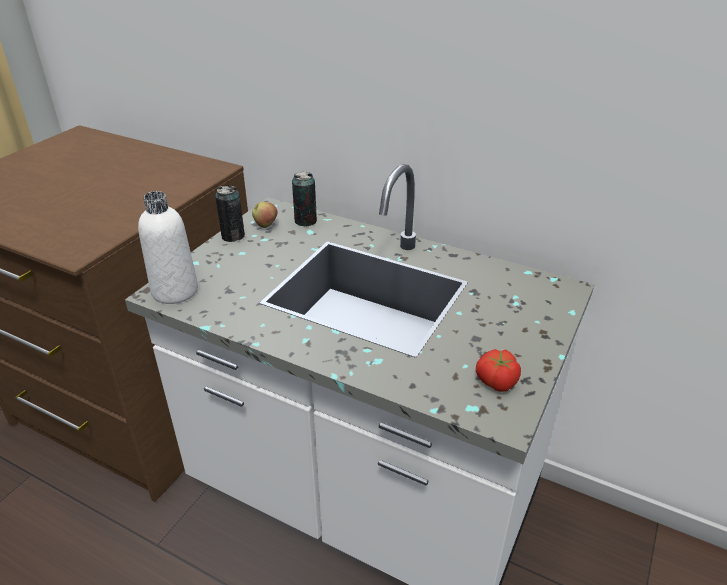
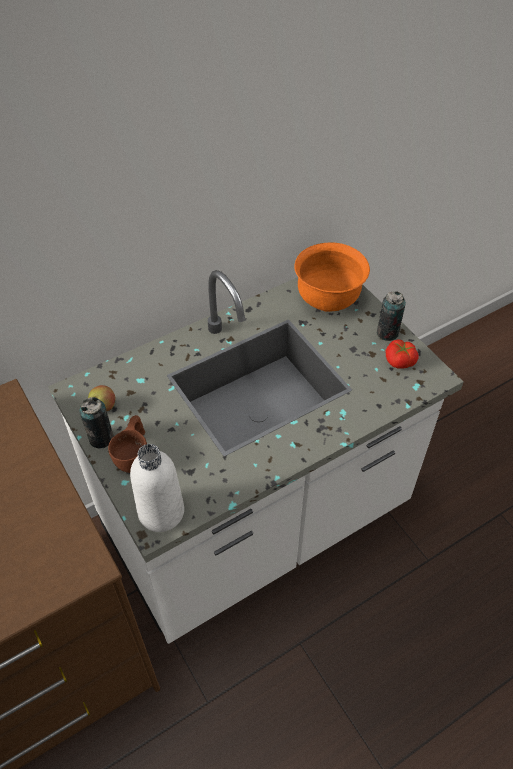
camera: 60 degrees left, 15 degrees up
(227, 257) = (135, 454): none -> brown cup
(305, 221) = (120, 376): can -> can (387, 333)
(526, 297) = (328, 300): none -> orange bowl

